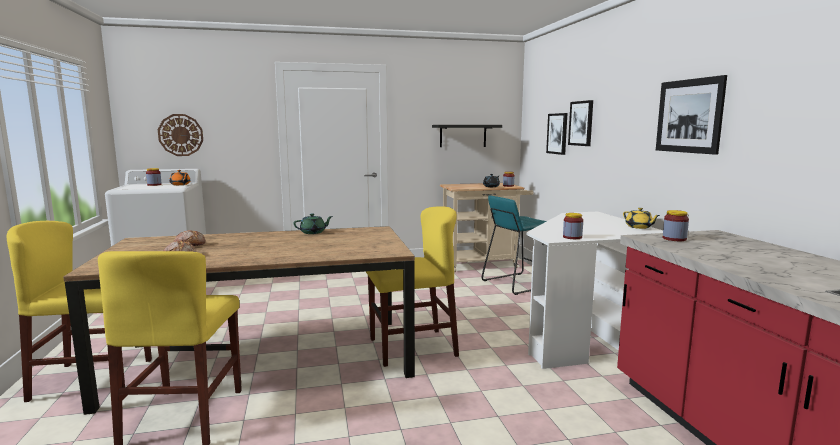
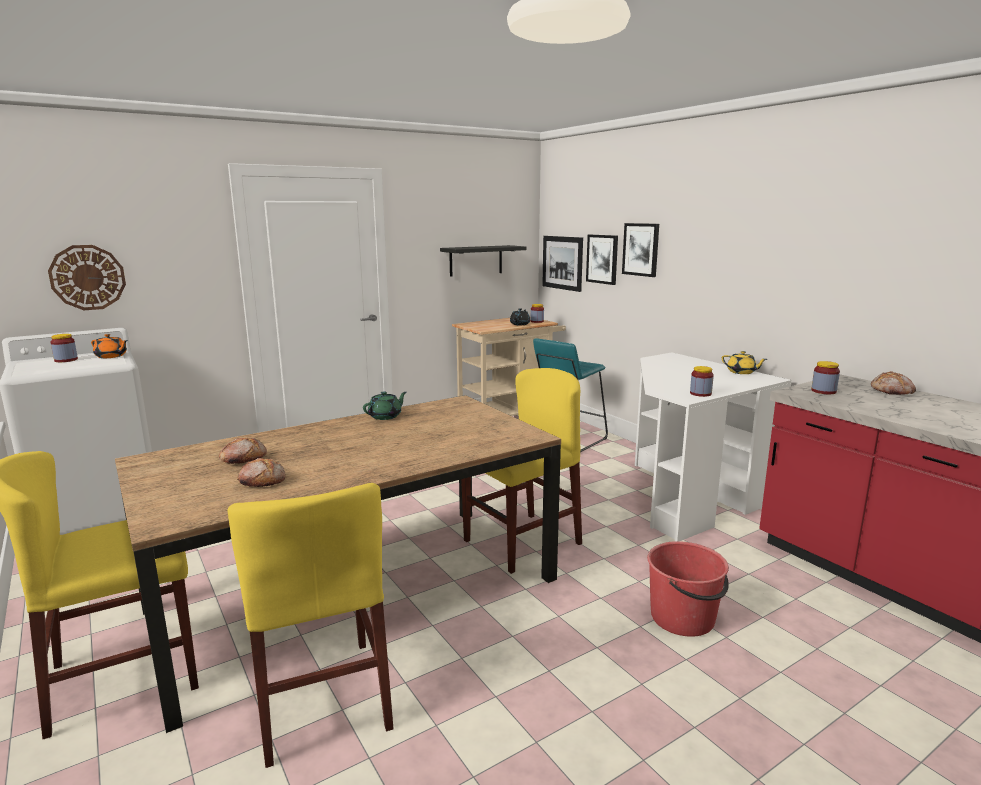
camera: 20 degrees left, 5 degrees up
(493, 424) = (683, 618): none -> red bucket
(689, 116) = (799, 253): picture -> picture (562, 263)
(750, 244) = (892, 391): none -> bread

